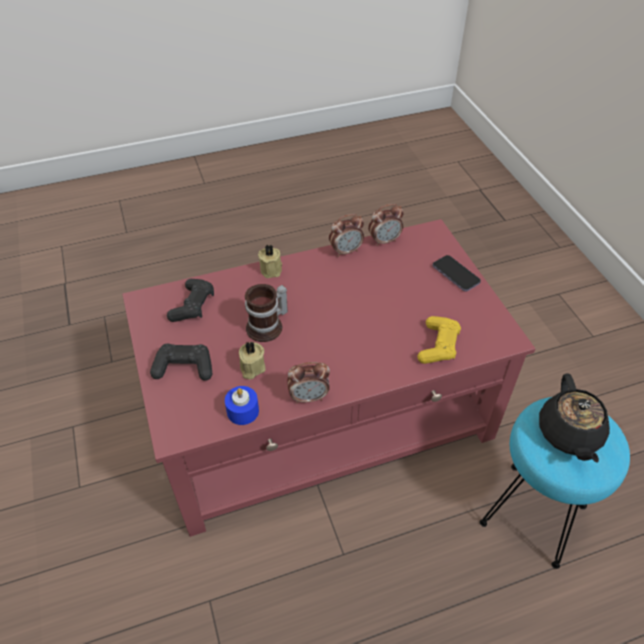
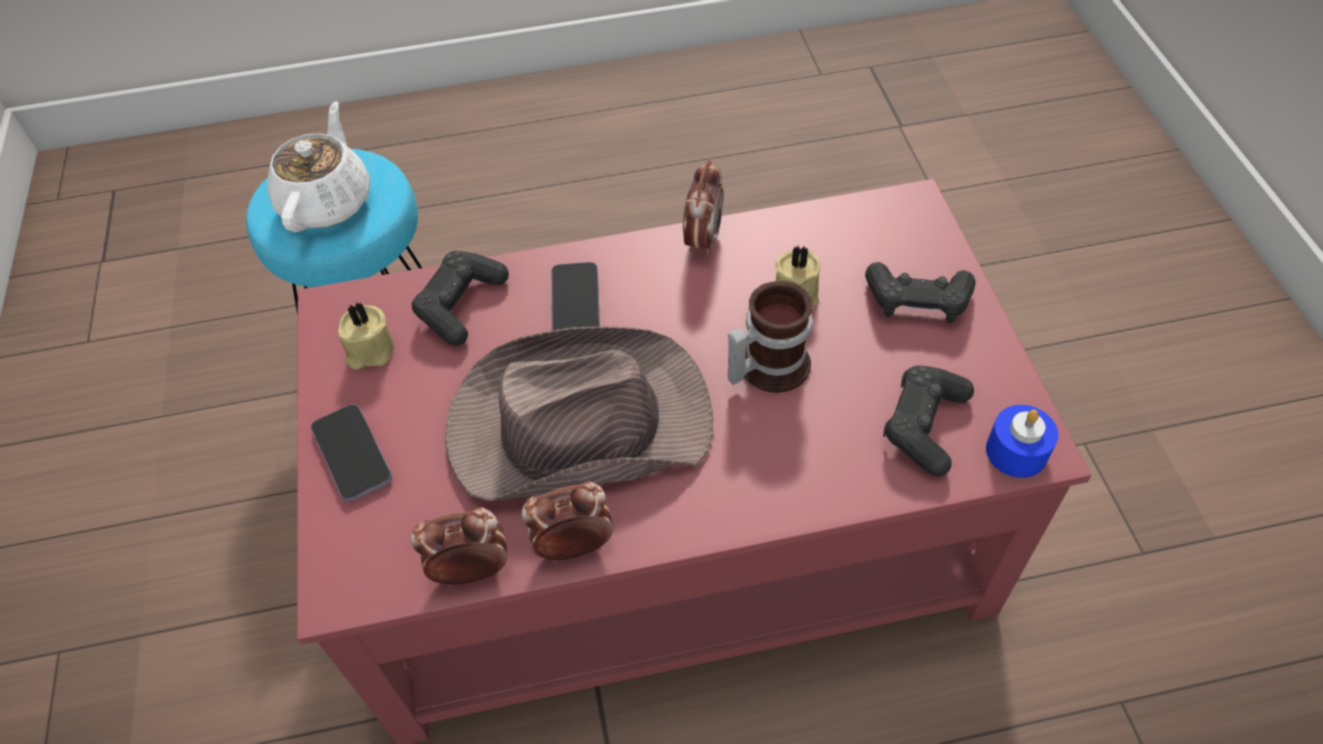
camera: 170 degrees left, 5 degrees up
(243, 411) = (809, 227): blue candle -> blue candle (1016, 451)
(272, 269) = (755, 507): beige candle -> beige candle (370, 351)
(309, 397) = (703, 240): alarm clock -> alarm clock turned 105 degrees clockwise
(358, 294) = (576, 423): none -> brown hat
(375, 351) = (575, 303): none -> phone
(438, 346) = (461, 305): yellow game controller -> black game controller
(569, 434) = (327, 201): black teapot -> white teapot

